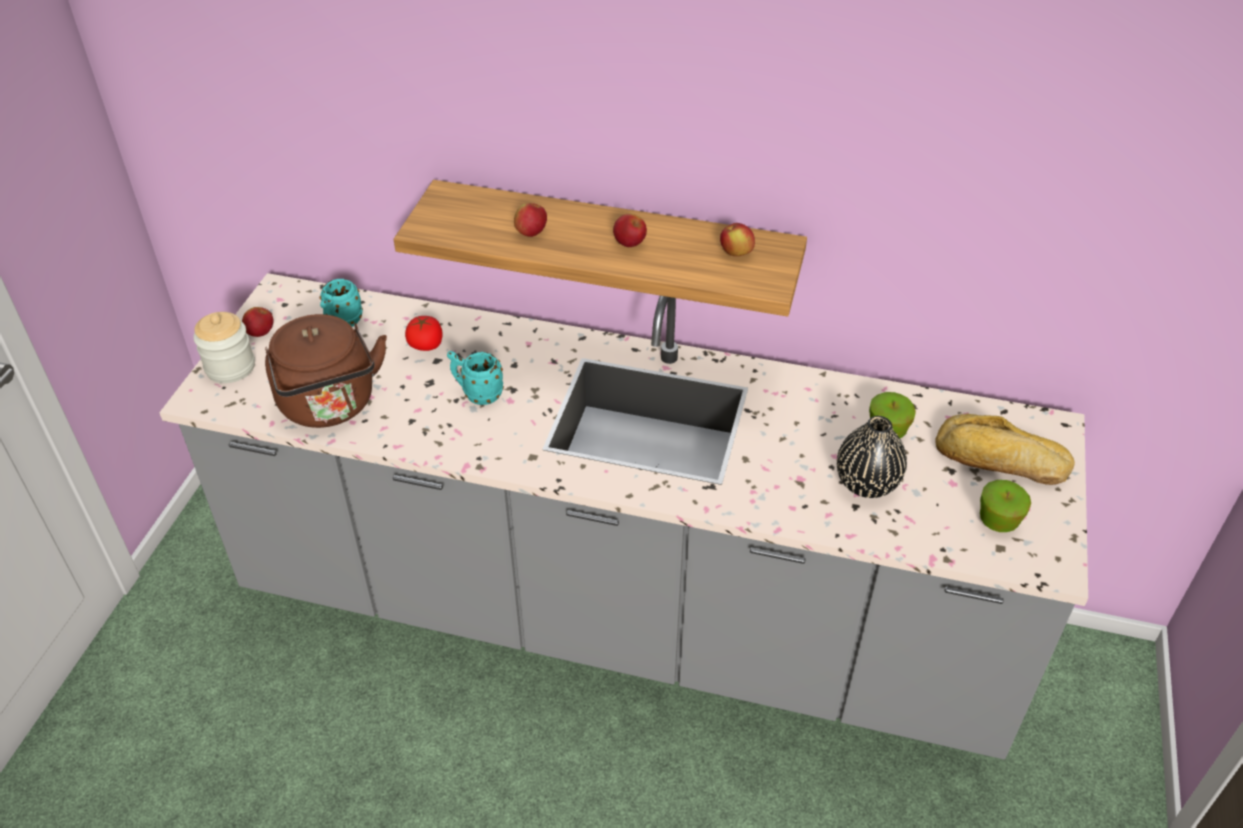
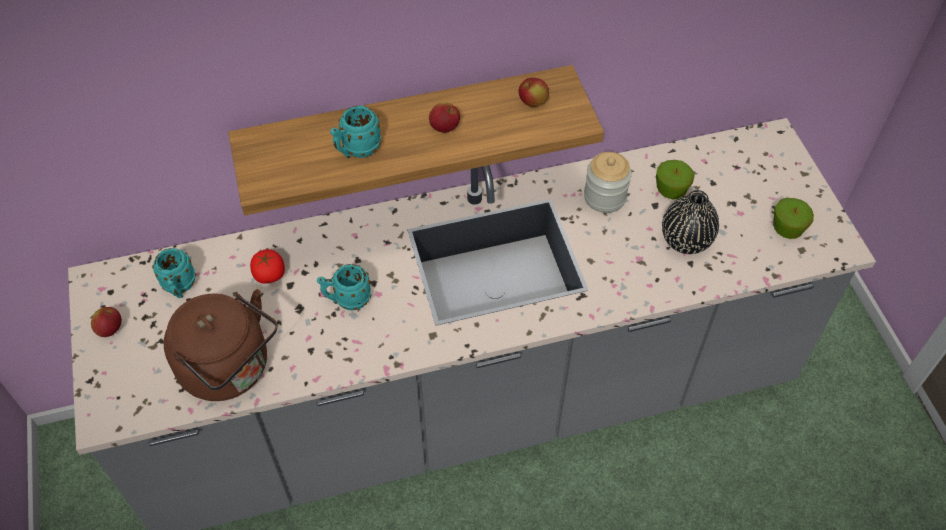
camera: 30 degrees left, 10 degrees up
(230, 367) = (109, 375): jar -> jar (604, 197)
(531, 233) = (356, 150): apple -> turquoise mug
(1000, 461) = (759, 181): bread -> none

